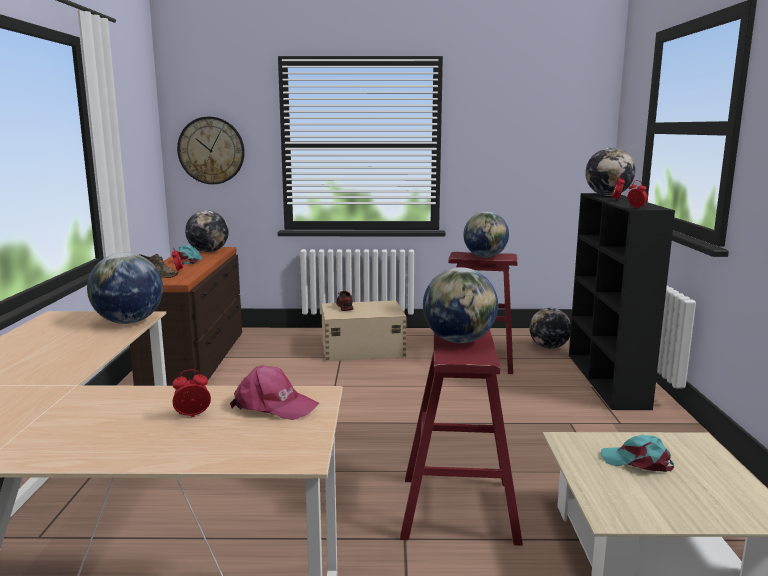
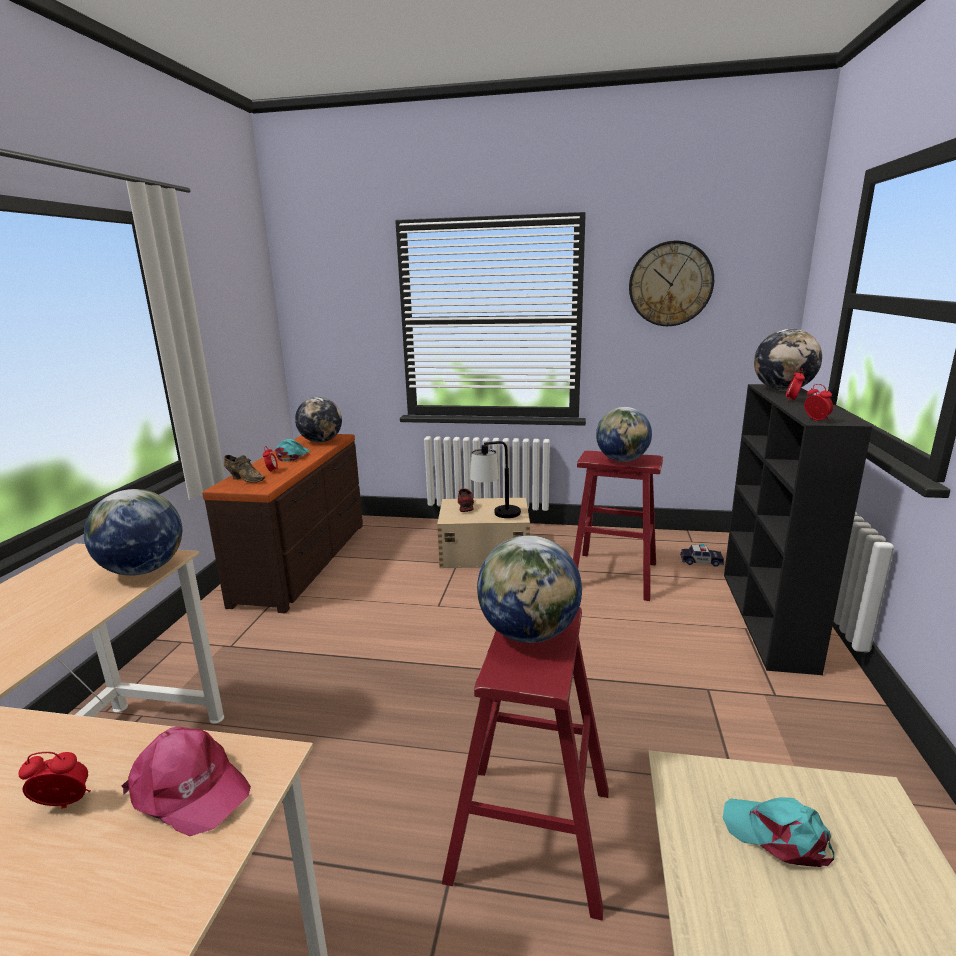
camera: 10 degrees right, 5 degrees up
(211, 150) = (329, 328): wall clock -> wall clock (670, 284)
(375, 313) = (496, 516): none -> table lamp
(549, 347) = (701, 561): globe -> toy car

